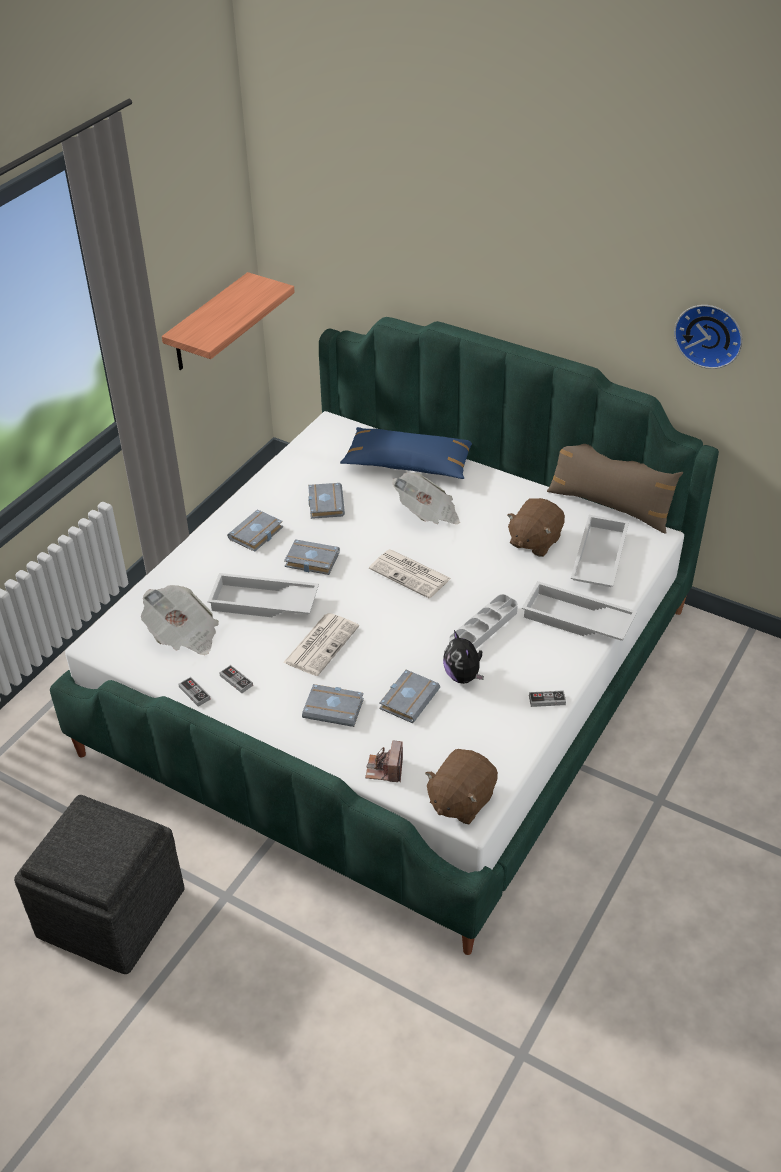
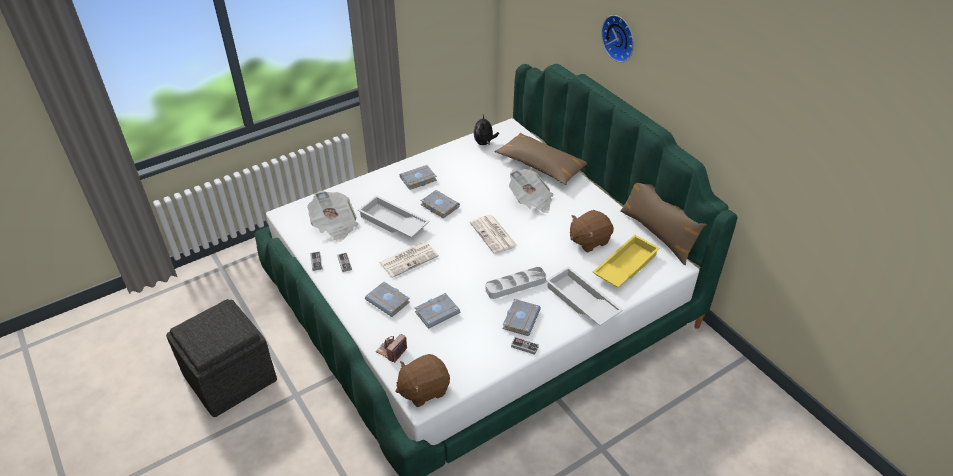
camera: 25 degrees right, 0 degrees up
(208, 324) = (450, 41): shelf -> none
(324, 503) = (471, 174): grey book -> grey book (520, 318)
(408, 463) = (541, 165): blue pillow -> brown pillow
(463, 676) = (481, 311): plush toy -> plush toy (484, 143)
(597, 558) = (624, 266): white tray -> yellow tray
(710, 334) = (745, 126): wall clock -> wall clock (620, 37)

